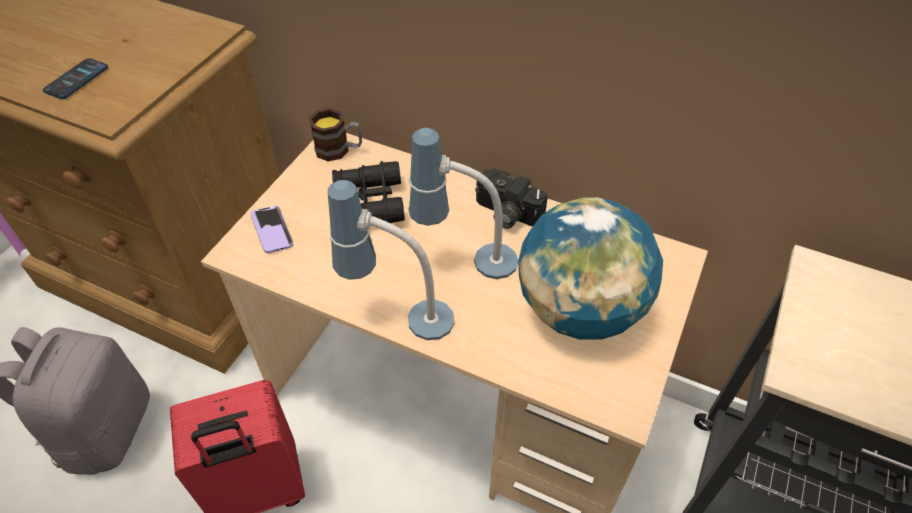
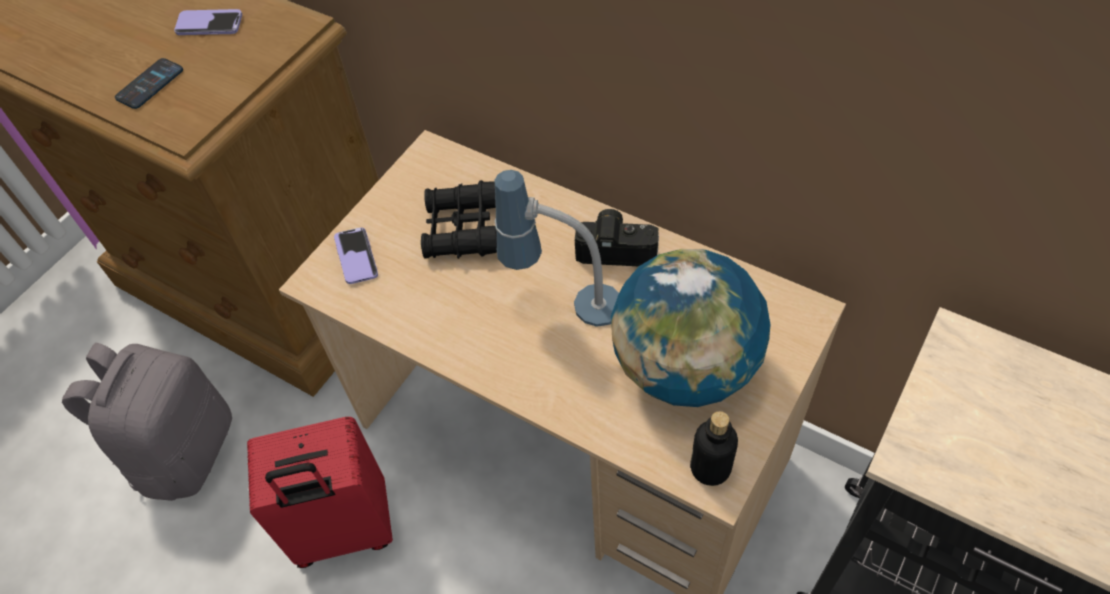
camera: 10 degrees right, 5 degrees up
(131, 32) = (209, 24): none -> phone
(339, 150) = (437, 161): mug -> none
(398, 316) = (484, 364): table lamp -> none
(505, 213) = (617, 247): camera -> camera turned 150 degrees clockwise
(616, 395) = (710, 468): none -> bottle

